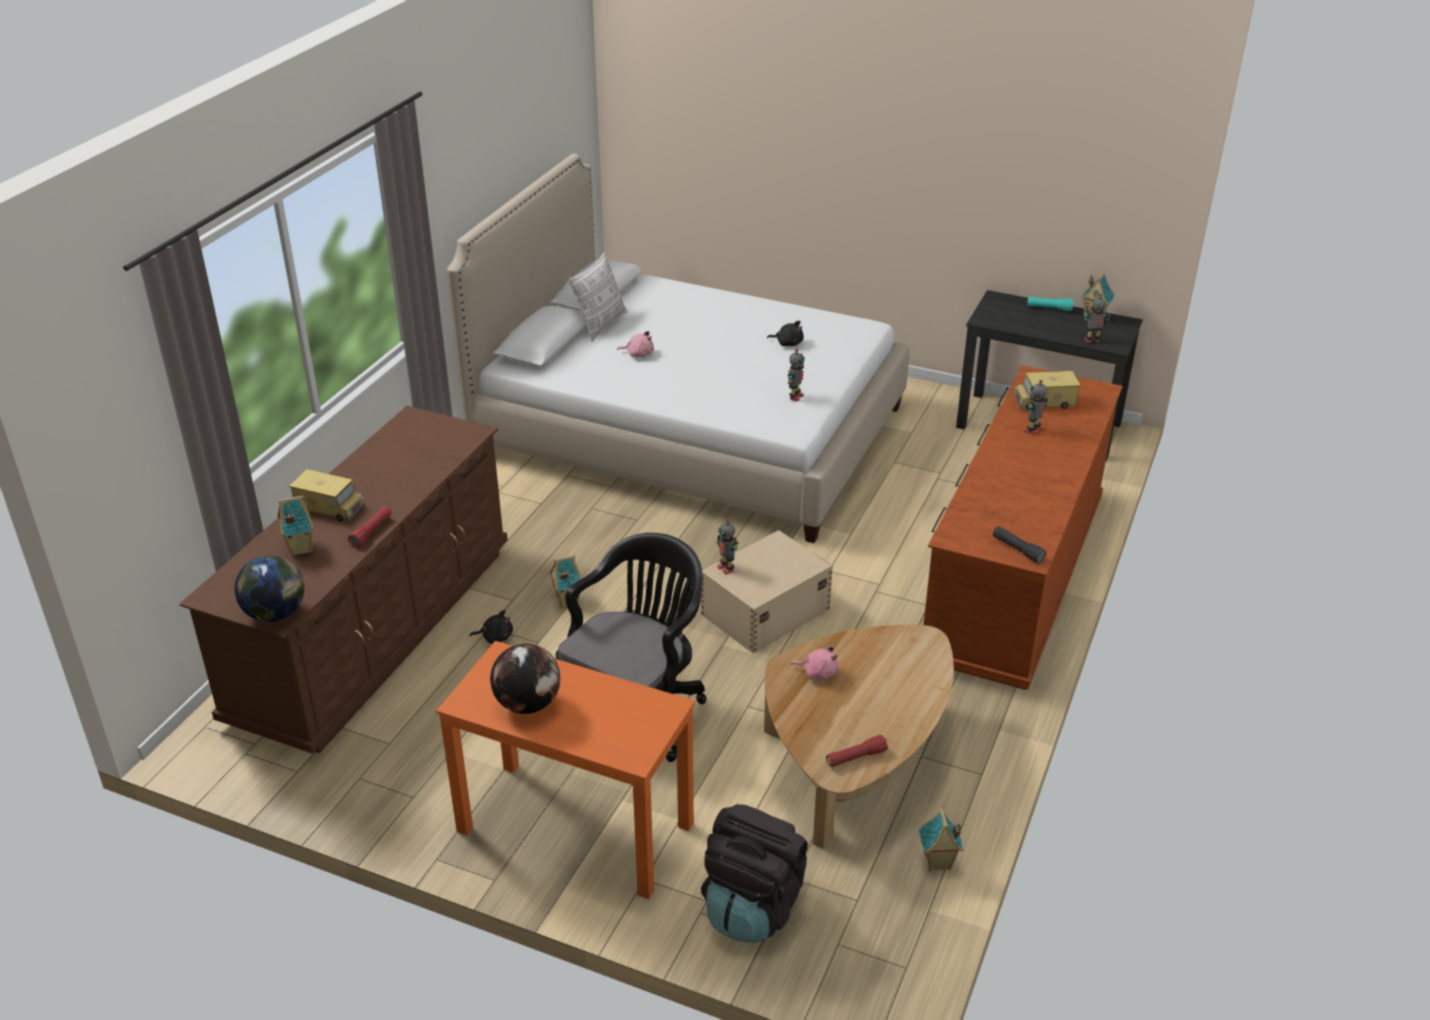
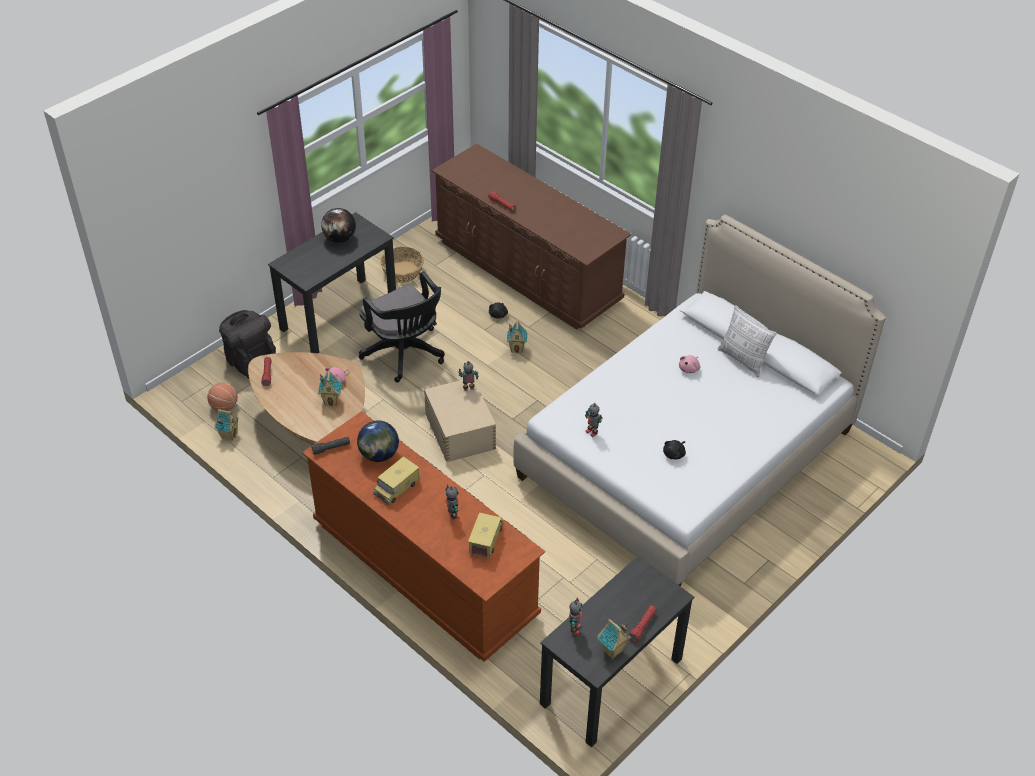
camera: 110 degrees right, 10 degrees up
(275, 614) = (450, 169): globe -> globe (379, 455)
(299, 548) = (500, 180): toy house -> toy house (332, 400)
(330, 507) = (533, 193): toy truck -> toy truck (397, 488)
(421, 780) = (402, 272): none -> basket
(574, 827) = (339, 315): orange desk -> black desk
(881, 897) = (224, 407): none -> basketball
(1049, 308) = (642, 626): turquoise flashlight -> red flashlight

